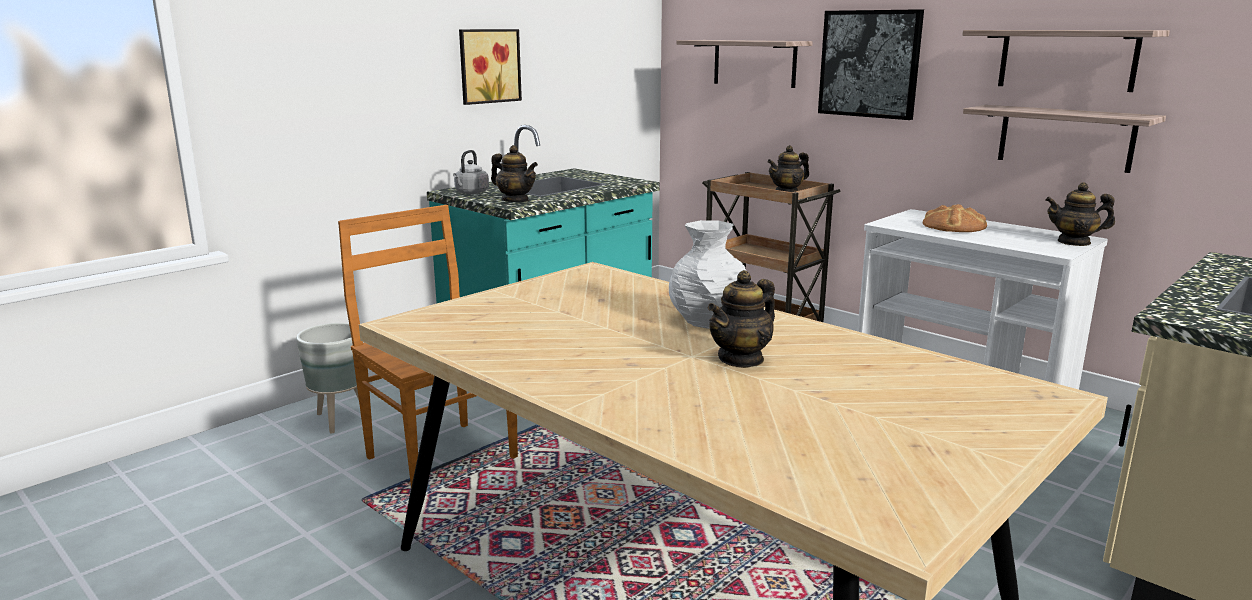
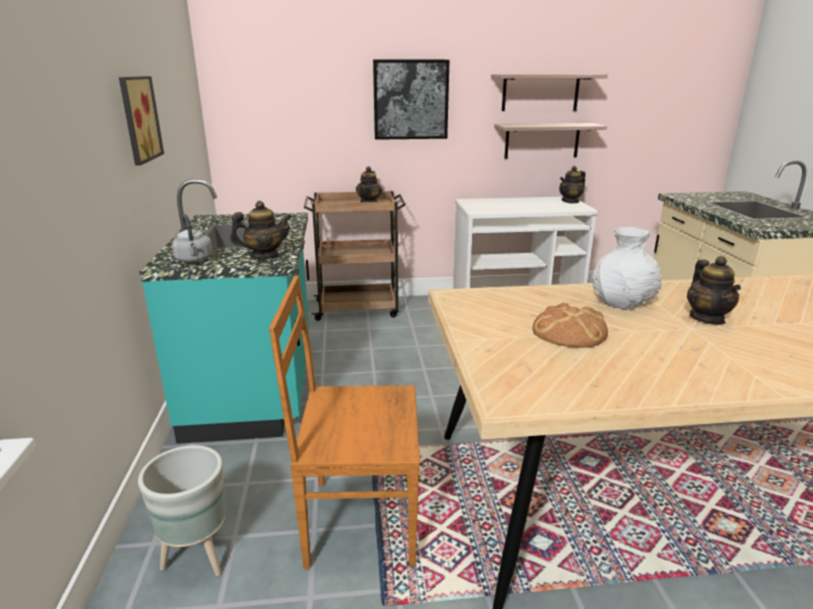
camera: 50 degrees left, 5 degrees up
(754, 63) = (308, 103): shelf -> none
(953, 226) = (506, 205): bread -> bread (569, 332)

